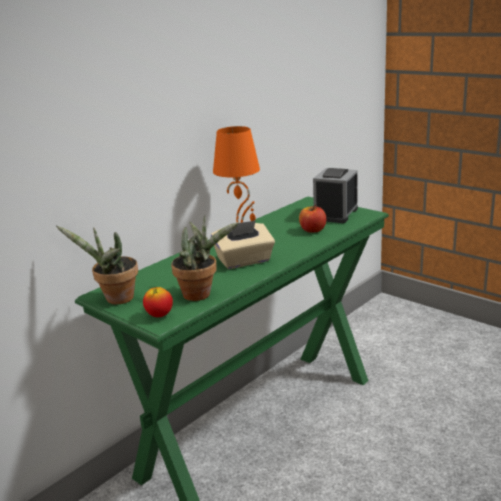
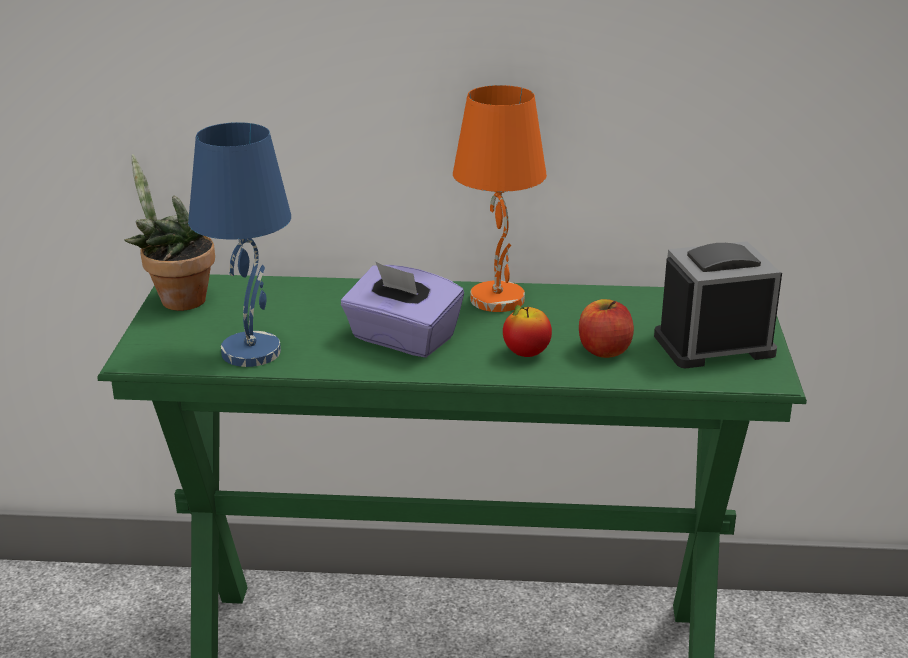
camera: 50 degrees right, 5 degrees up
(159, 315) = (157, 348): apple -> apple (526, 354)
(201, 294) = (251, 351): potted plant -> blue table lamp
(244, 261) = (402, 339): beige tissue box -> purple tissue box

